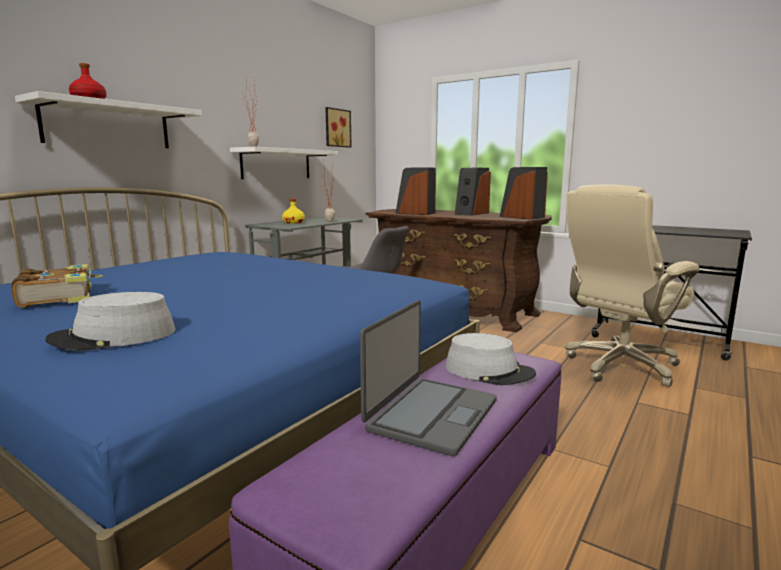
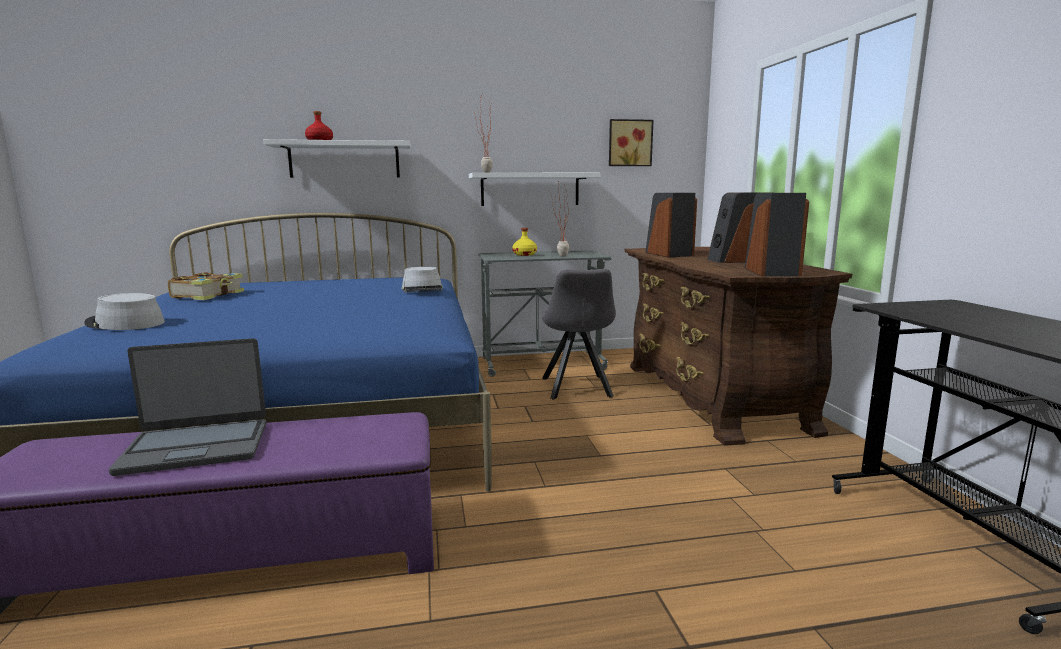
camera: 45 degrees right, 0 degrees up
(489, 371) = (335, 437): grey hat -> grey hat (423, 289)
(618, 367) = (754, 542): beige office chair -> none

